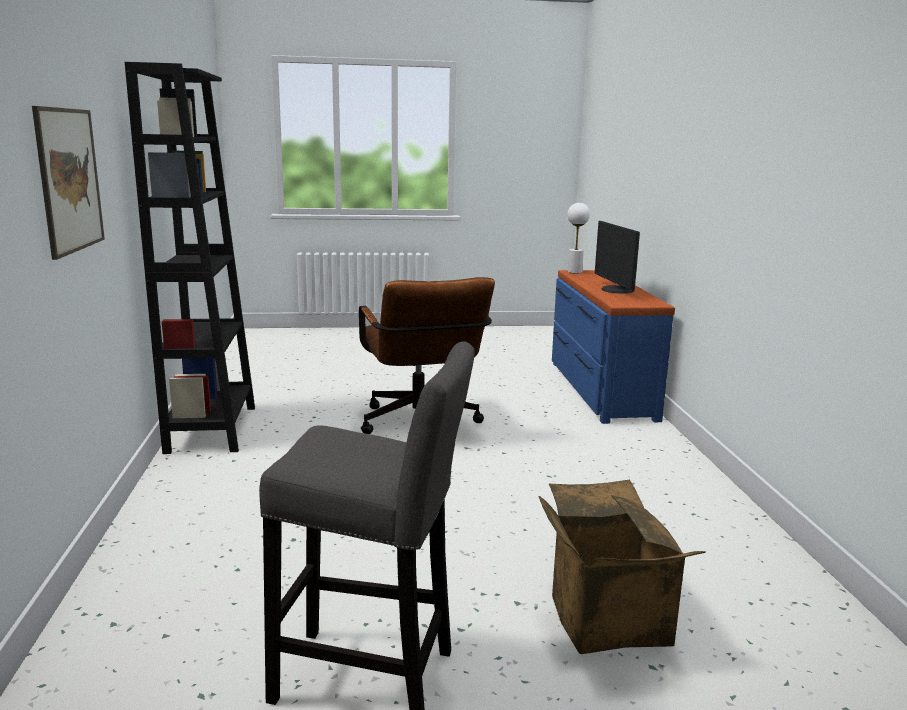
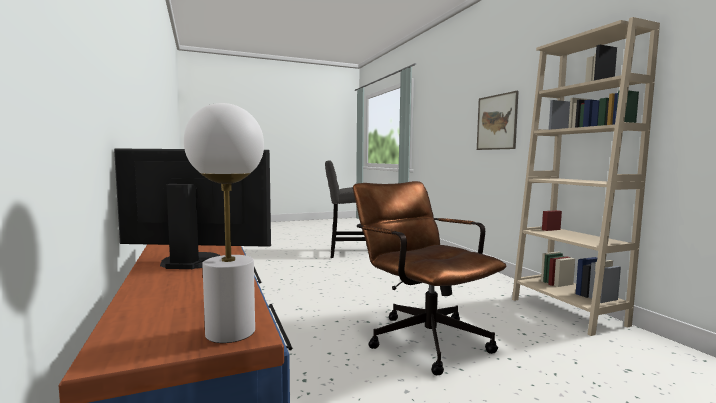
camera: 165 degrees right, 10 degrees down
(212, 429) = (566, 312): black bookcase -> beige bookcase
(603, 619) = (281, 265): cardboard box -> none
(616, 290) = (193, 261): monitor -> monitor turned 60 degrees counterclockwise

